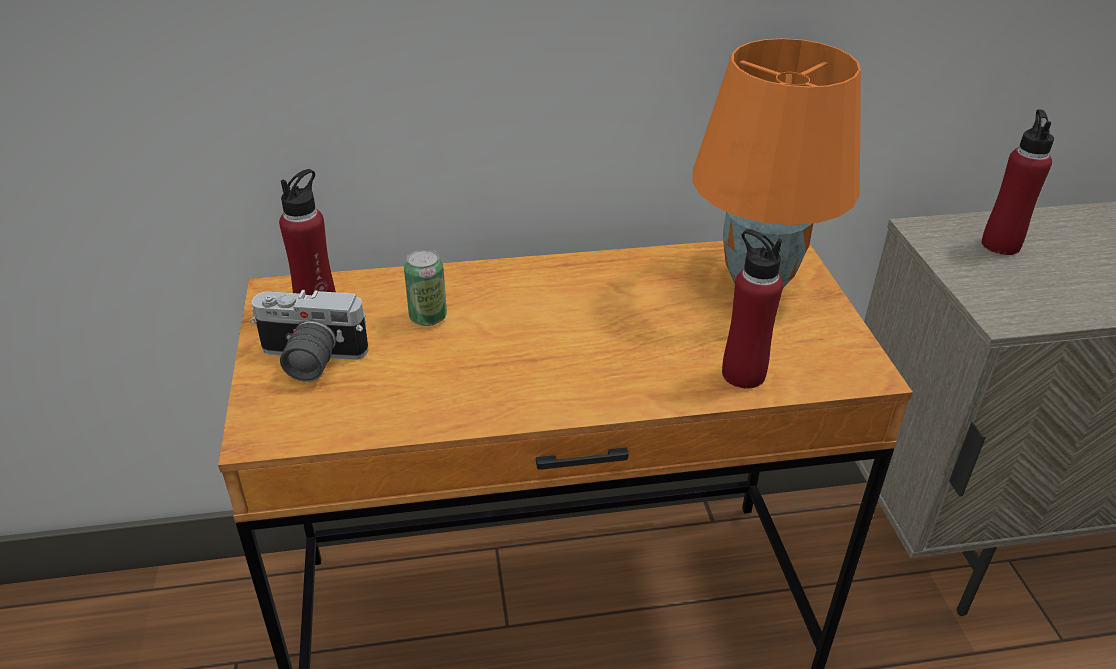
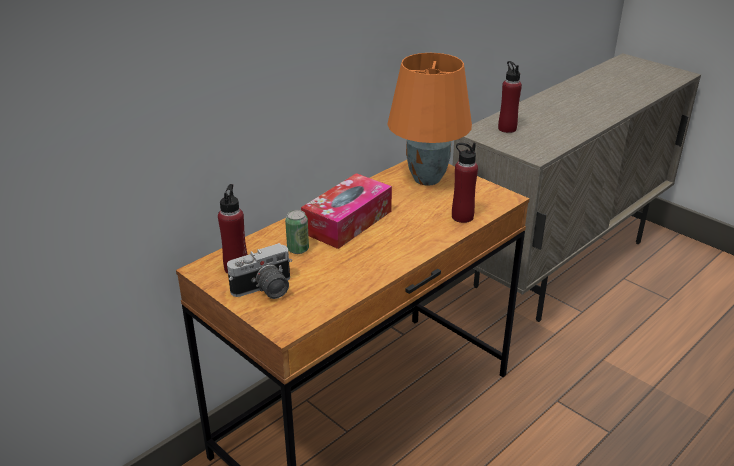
camera: 35 degrees left, 5 degrees down
(548, 304) = (347, 222): none -> tissue box

